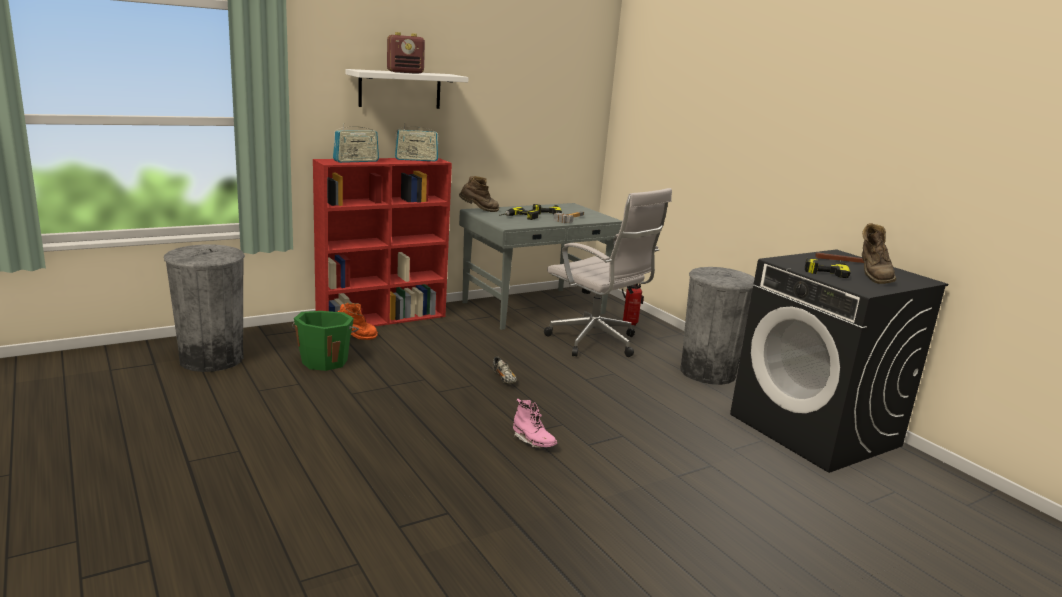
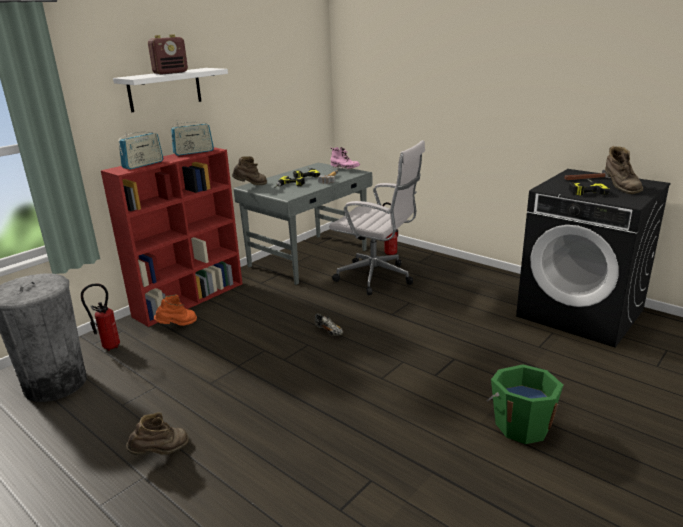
camera: 15 degrees left, 5 degrees up
(267, 437) = (161, 453): none -> brown boot
(277, 341) = (108, 347): none -> fire extinguisher
(325, 361) = (165, 356): green bucket -> green bucket (521, 425)
(533, 442) = (392, 386): pink boot -> pink boot (345, 169)
(708, 372) = (475, 283): grey trash can -> none

